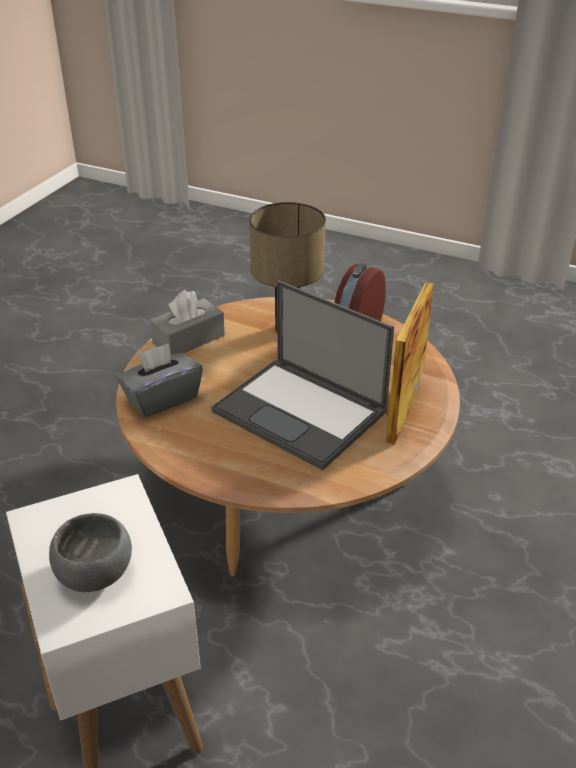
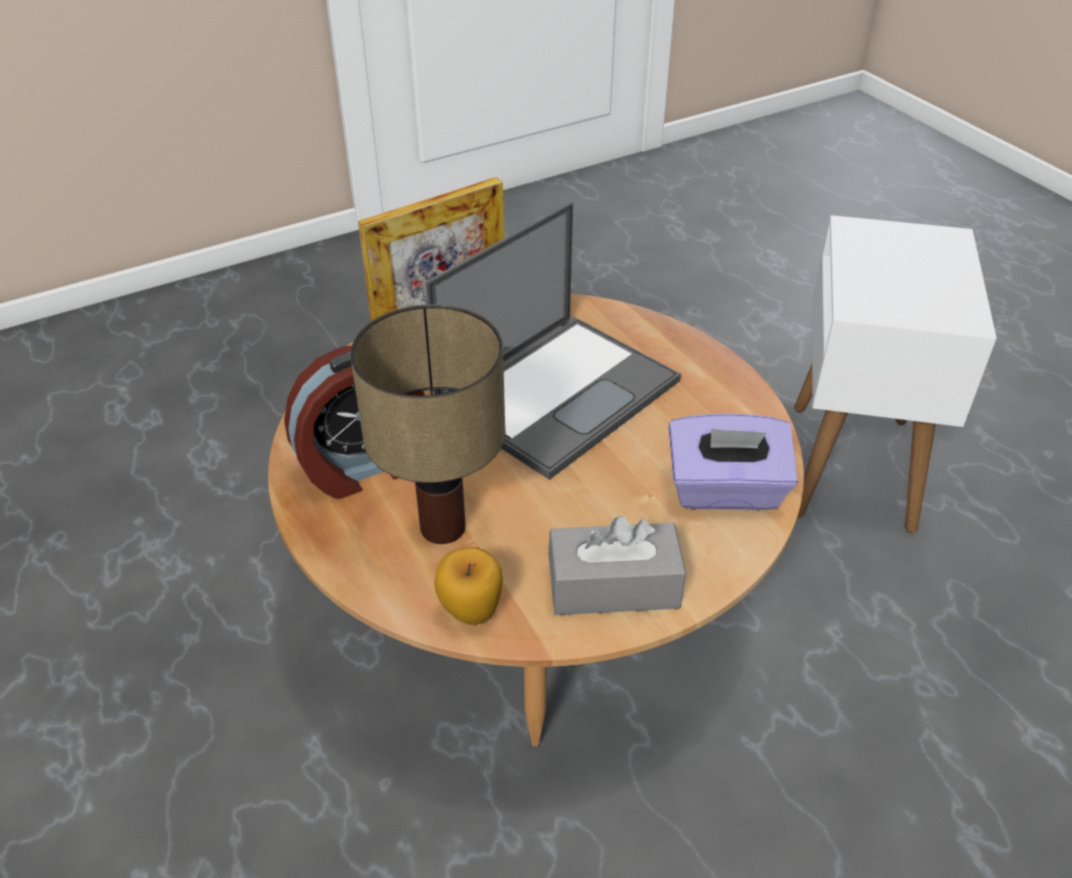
camera: 145 degrees left, 5 degrees up
(97, 572) = (909, 257): grey bowl -> none
(162, 399) = (725, 491): grey tissue box -> purple tissue box
(241, 309) = (471, 612): none -> apple
(301, 412) = (559, 391): laptop -> laptop turned 60 degrees clockwise

